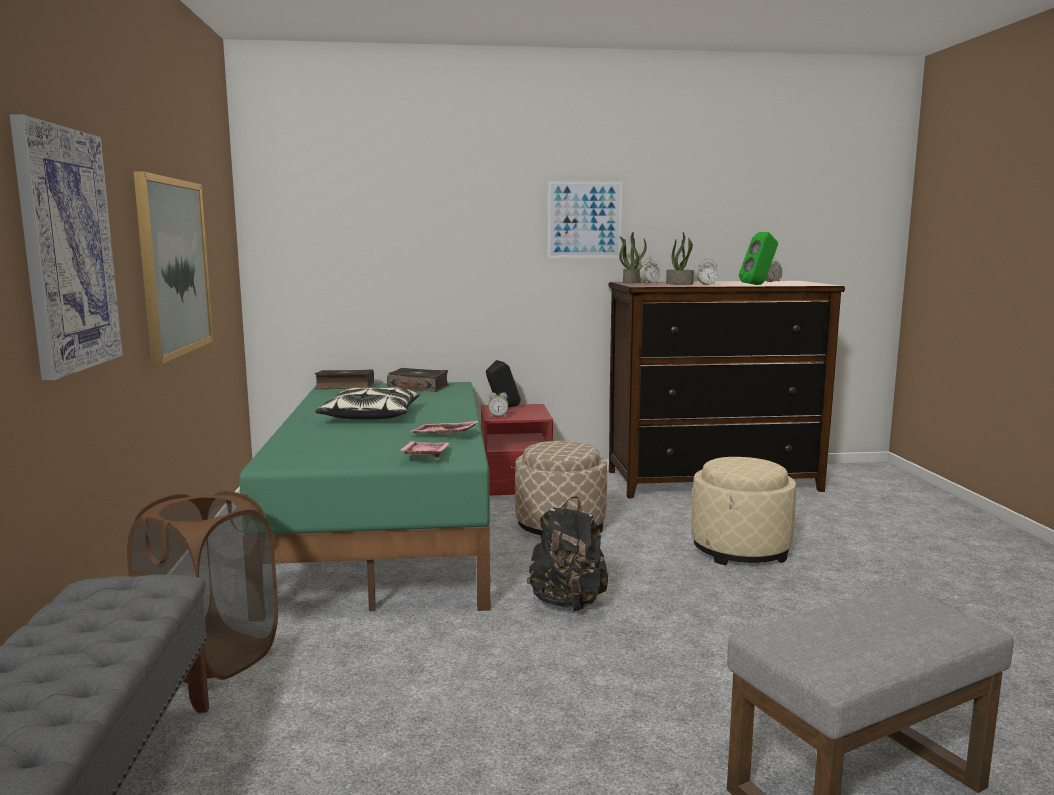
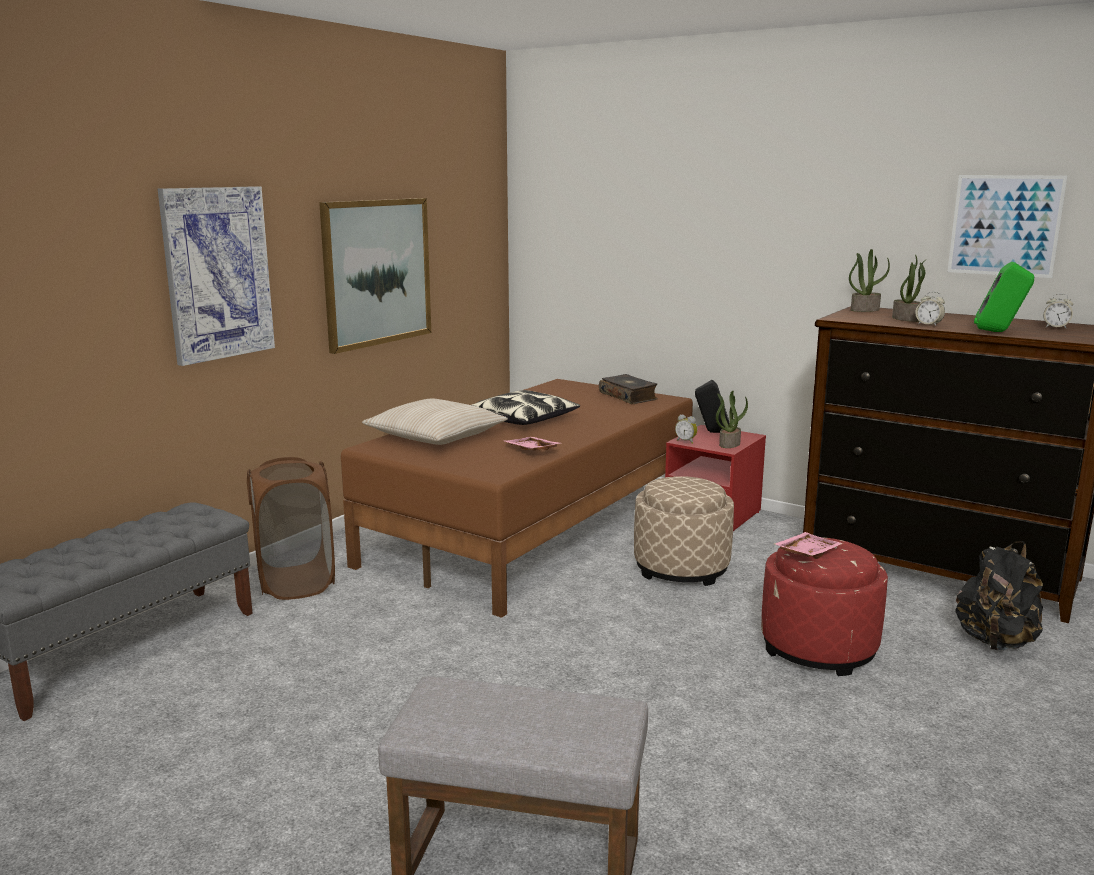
camera: 40 degrees right, 5 degrees up
(319, 442) = (435, 436): none -> beige pillow
(345, 387) = (571, 385): book -> none
(389, 531) = (536, 528): green bed -> brown bed
(424, 456) = (472, 466): pink tray -> pink tray (806, 553)
(533, 413) = (729, 444): none -> potted plant
(568, 603) = (567, 634): black backpack -> black backpack (995, 642)
(584, 220) = (829, 230): picture -> picture (1005, 225)
(649, 283) = (873, 314): alarm clock -> none
(740, 549) = (818, 648): beige ottoman -> red ottoman

